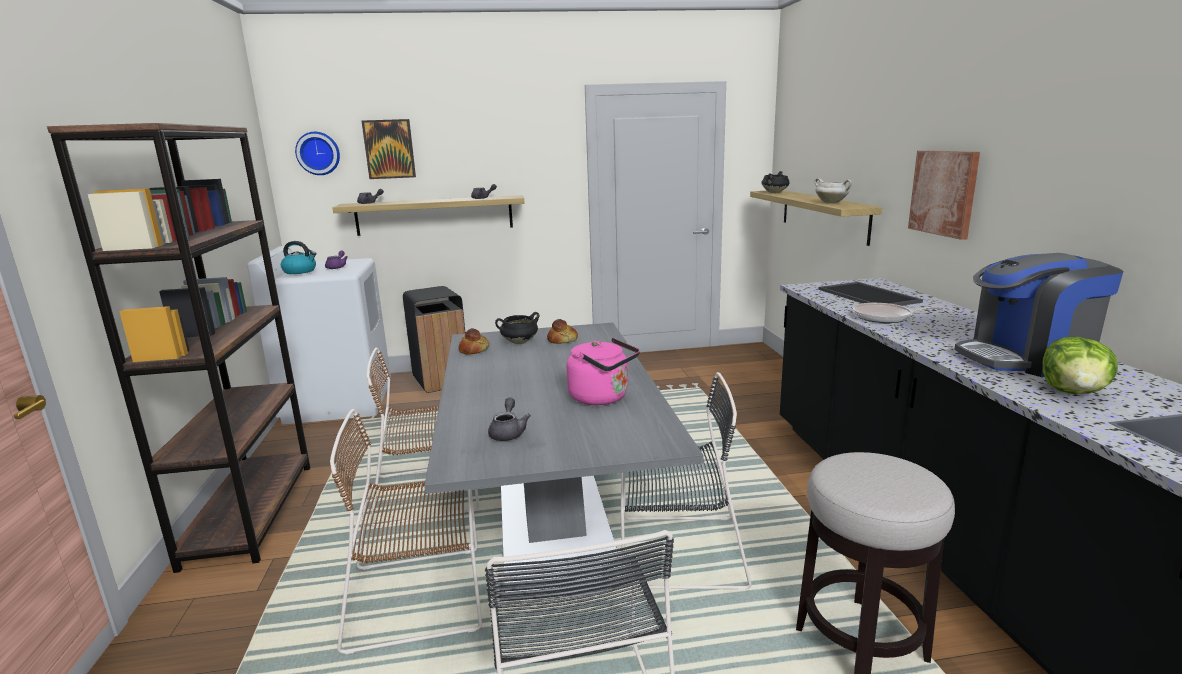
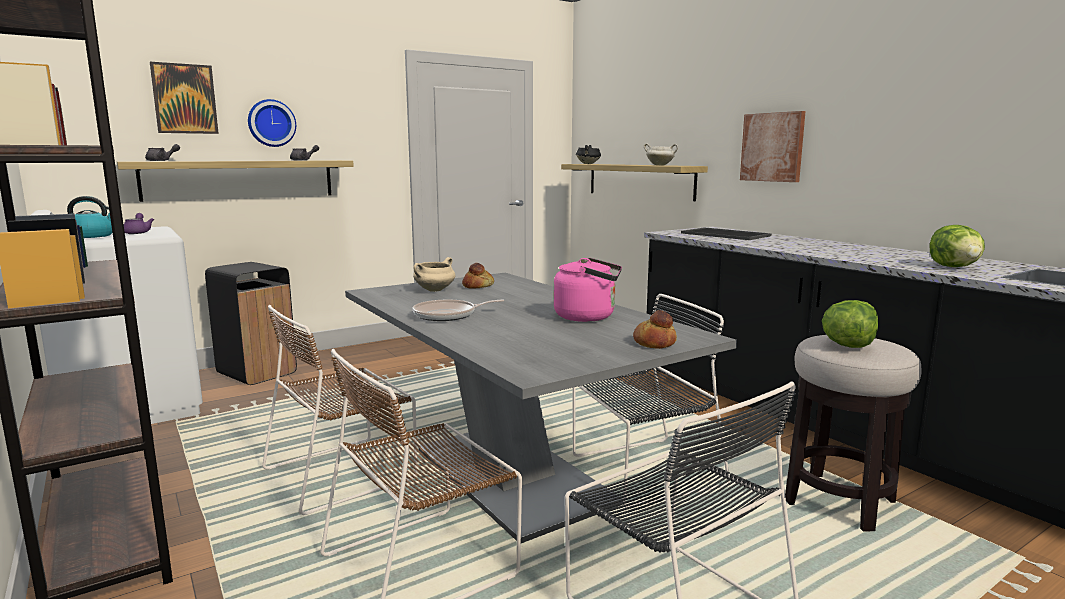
camera: 25 degrees left, 5 degrees down
(318, 153) = (87, 97): wall clock -> wall clock (271, 123)
(474, 350) = (394, 298): bread -> bread (655, 343)
(508, 432) = (541, 346): grey teapot -> none
(519, 342) = (434, 290): black cooking pot -> beige cooking pot
(863, 476) = (847, 345): none -> lettuce
(885, 317) = (763, 244): frying pan -> frying pan (448, 315)
(1026, 359) = (896, 256): coffee machine -> none

